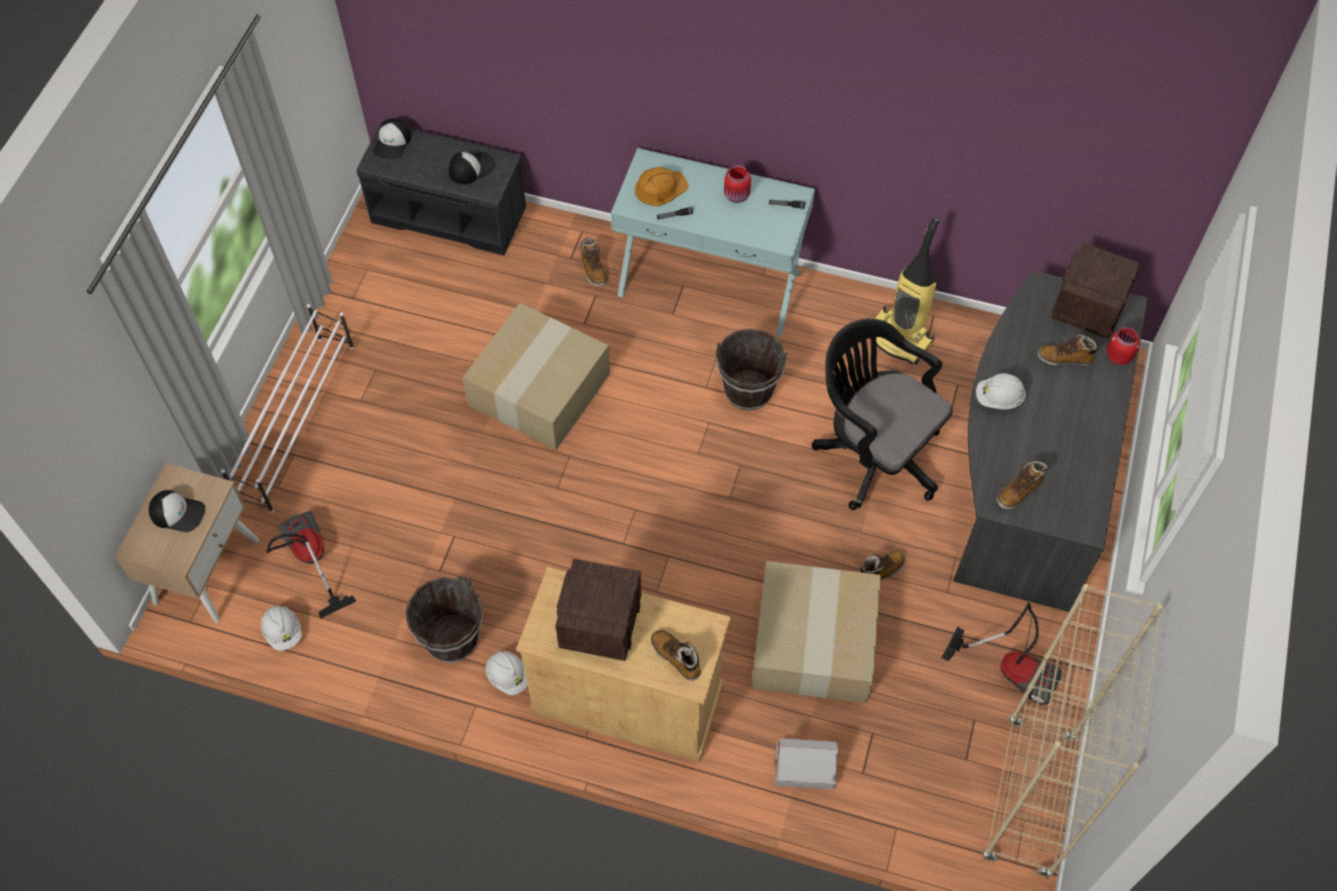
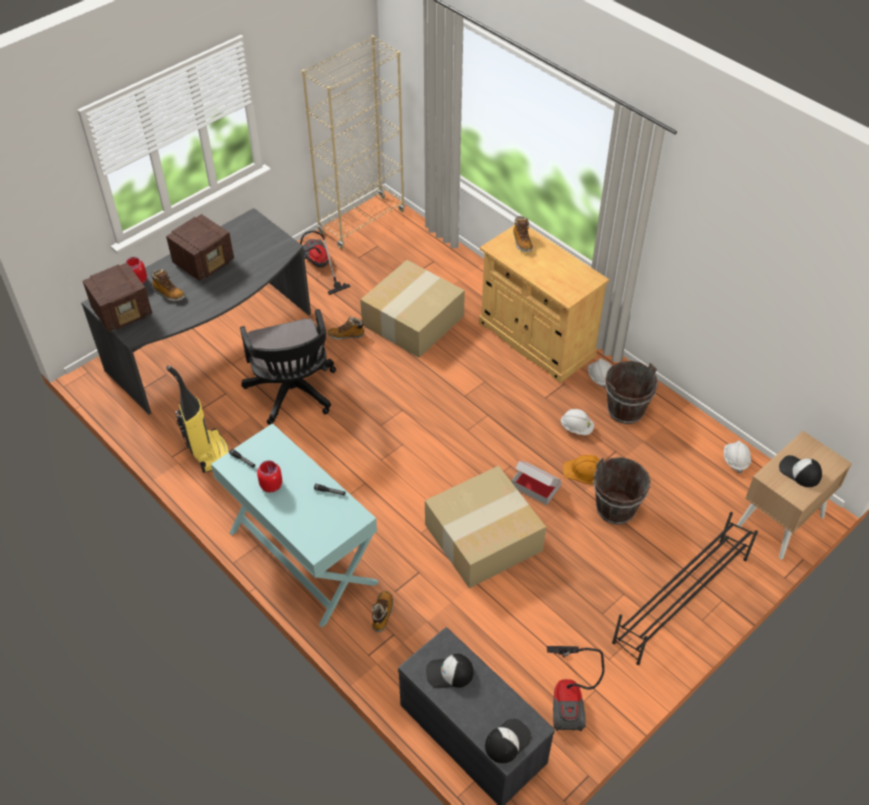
camera: 150 degrees left, 10 degrees down
(298, 421) = (680, 600): white shoe rack -> black shoe rack
(309, 560) = (703, 496): vacuum cleaner -> vacuum cleaner (569, 697)
(599, 625) = (555, 271): radio -> radio (204, 262)
(660, 187) = (322, 520): orange hard hat -> orange hard hat (584, 471)
(748, 390) = (338, 467): brown bucket -> brown bucket (615, 509)
(804, 768) = (461, 274): cardboard box -> cardboard box (536, 486)
(998, 399) = (230, 290): white hard hat -> white hard hat (576, 428)
(1019, 491) = (268, 246): boot -> none

